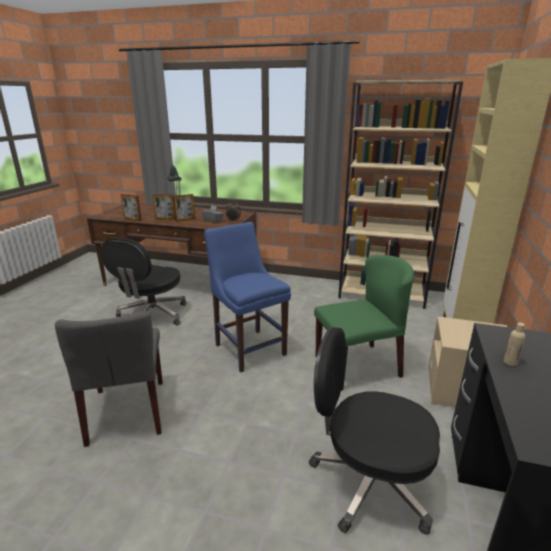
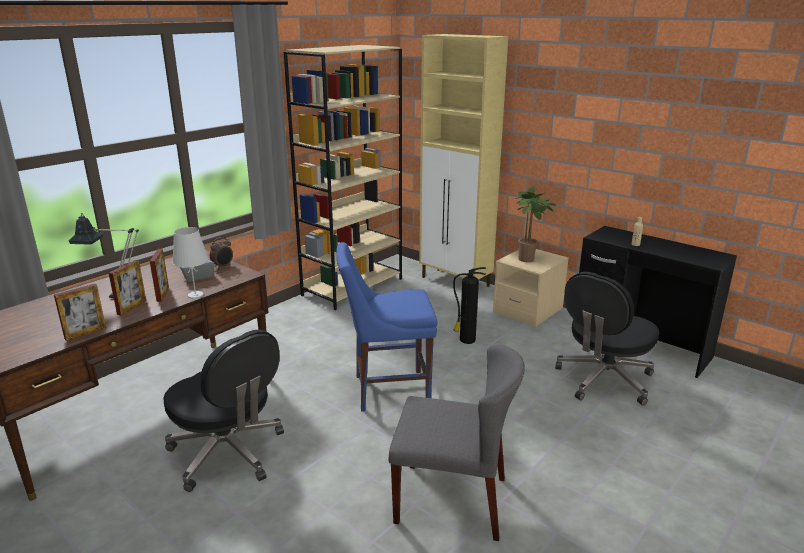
camera: 65 degrees left, 0 degrees up
(188, 225) = (195, 295): none -> white table lamp
(358, 366) = (466, 340): green chair -> fire extinguisher
(468, 333) = (528, 260): none -> potted plant

